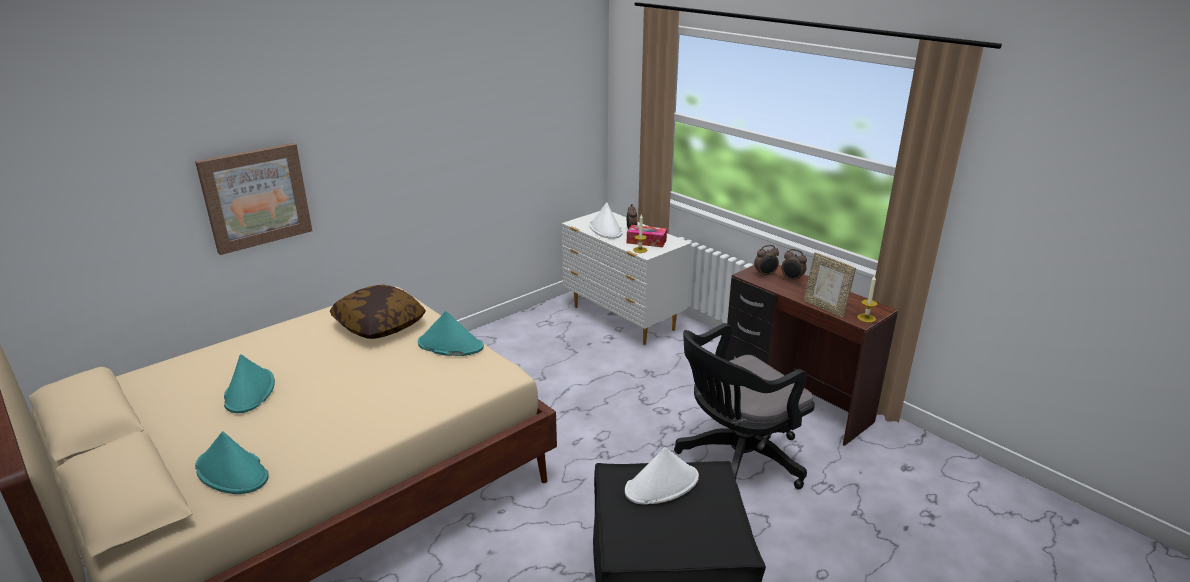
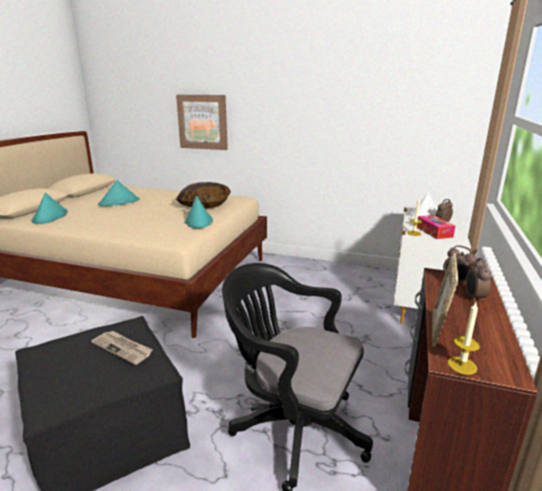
camera: 60 degrees right, 5 degrees down
(662, 485) = (123, 348): white hat -> newspaper

